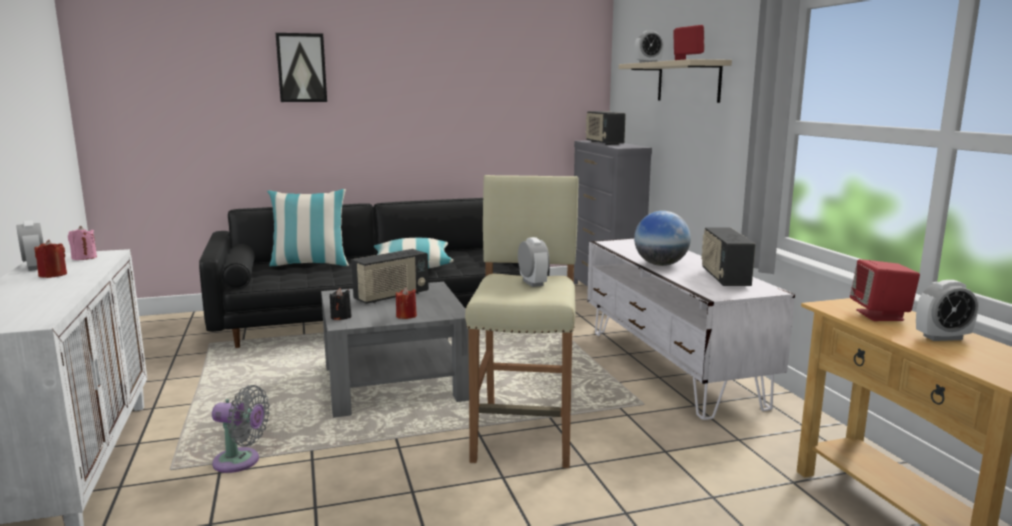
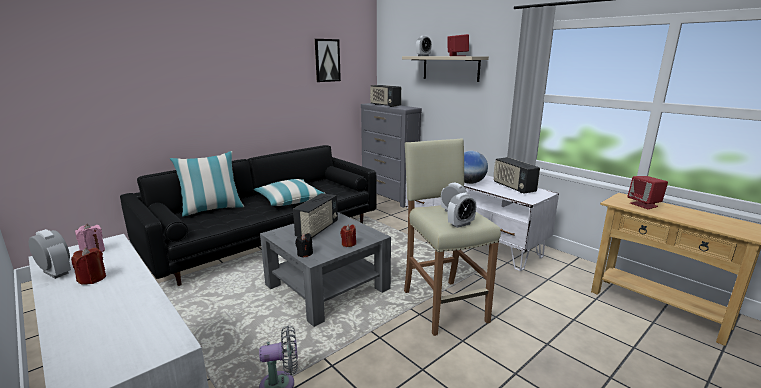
camera: 25 degrees left, 5 degrees up
(301, 68) = (178, 59): picture -> picture (327, 60)
(942, 337) = (689, 214): alarm clock -> alarm clock (460, 224)

